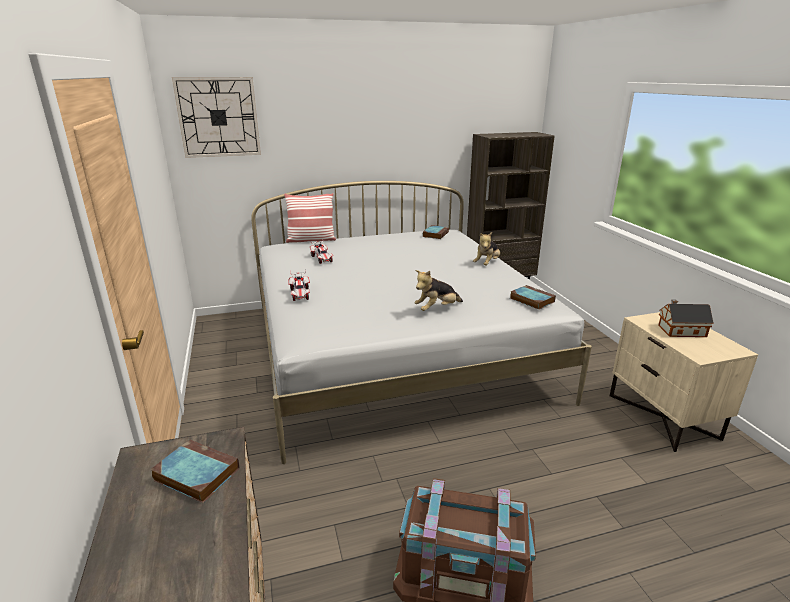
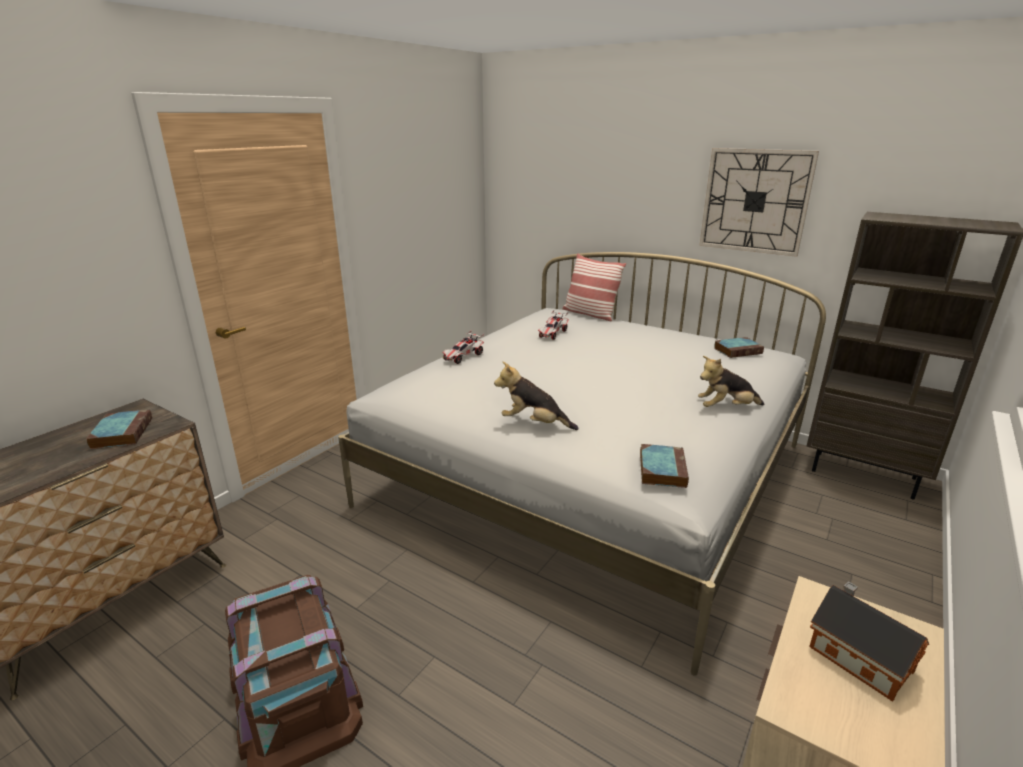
camera: 50 degrees right, 0 degrees up
(218, 117) = (531, 159): wall clock -> wall clock (755, 201)

